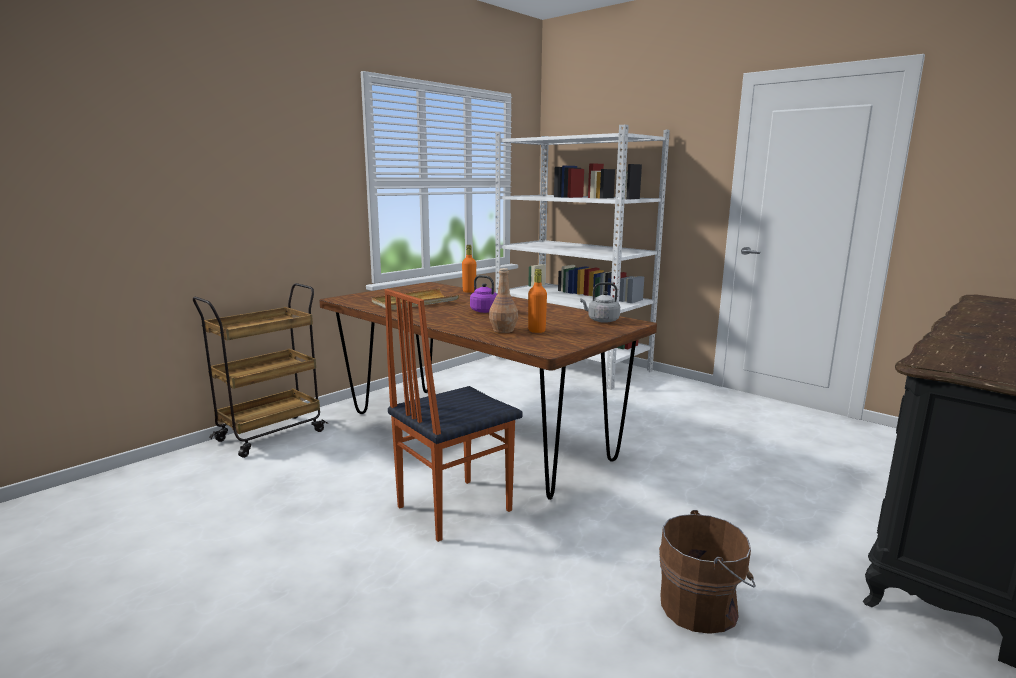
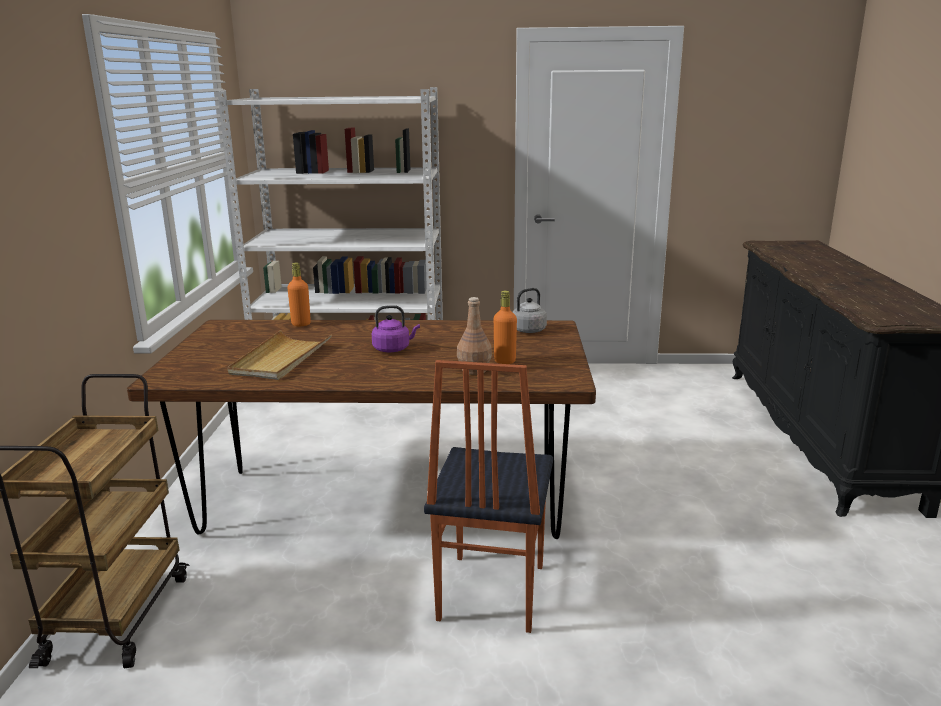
camera: 40 degrees left, 5 degrees up
(702, 606) = (775, 571): brown bucket -> none

